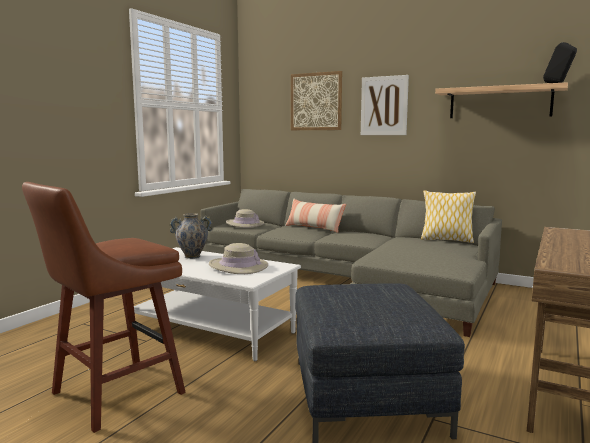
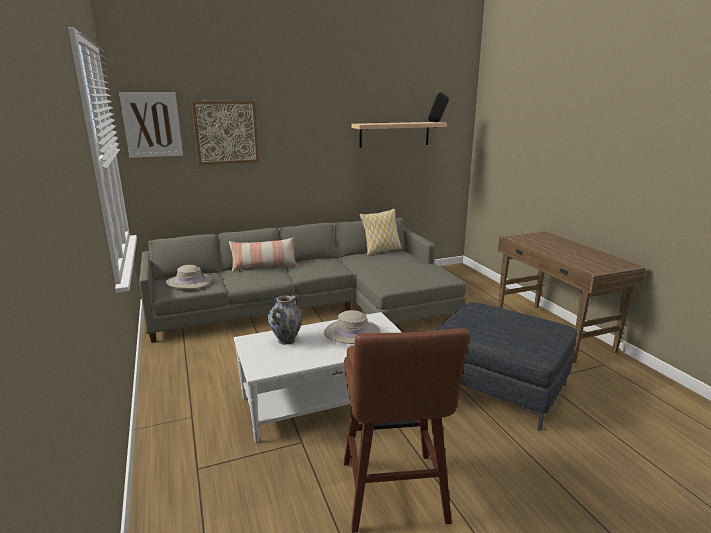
camera: 50 degrees left, 10 degrees up
(384, 106) = (301, 137): picture -> picture (152, 125)

